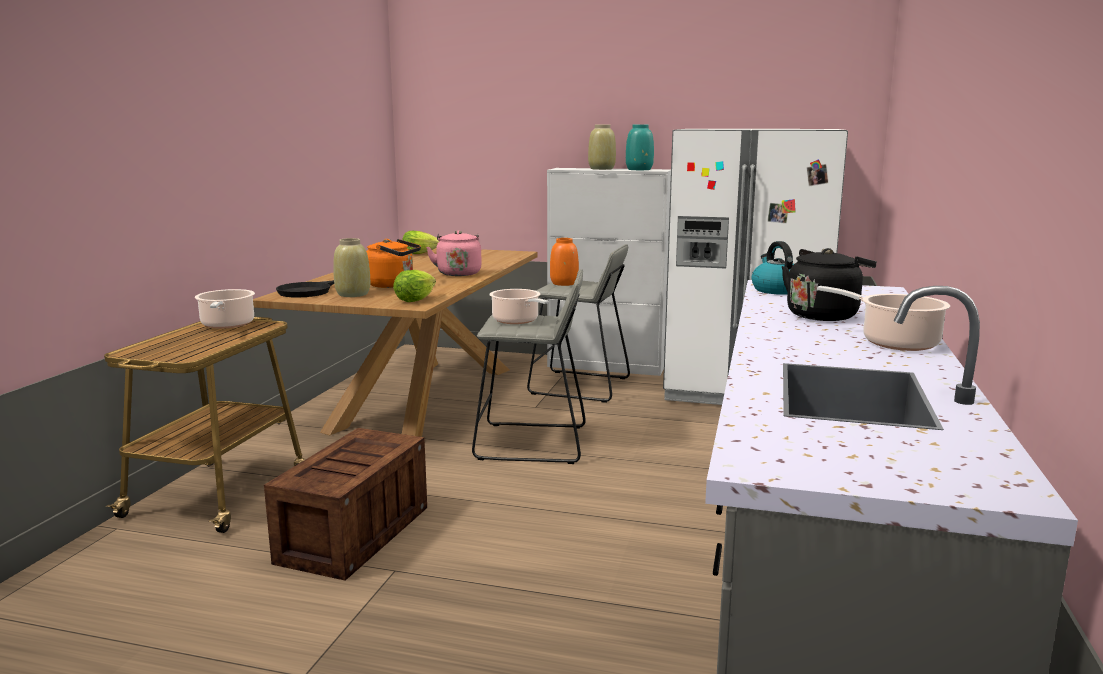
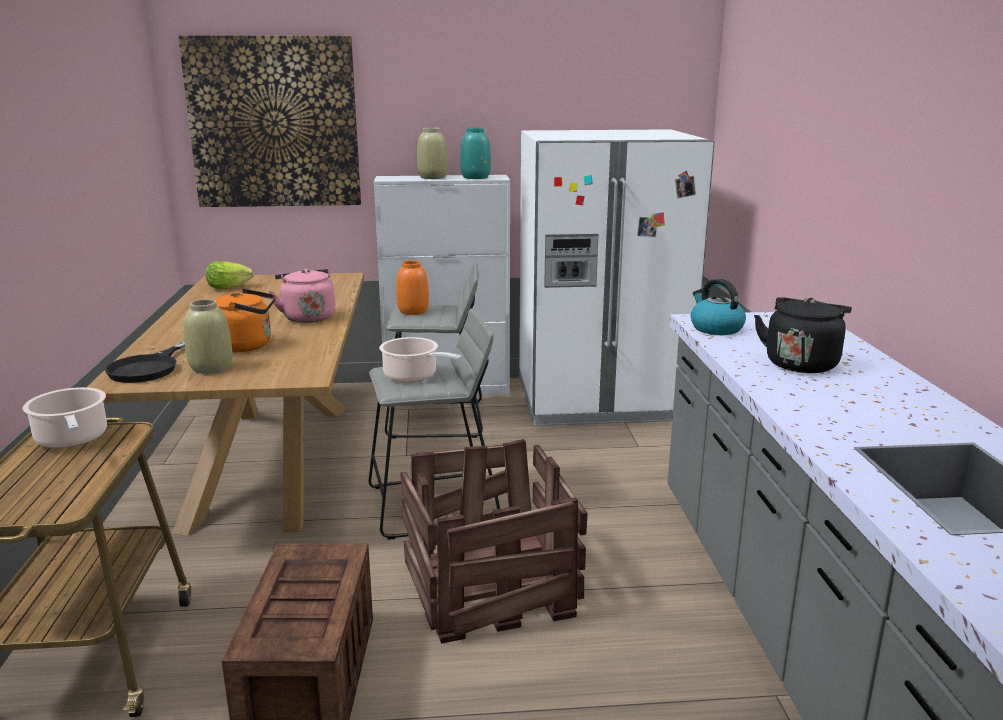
camera: 20 degrees left, 5 degrees up
(415, 300) = (298, 369): lettuce -> none
(477, 121) = (274, 123): none -> picture
(538, 504) = (492, 587): none -> crate
(894, 342) = (907, 398): cooking pot -> none

